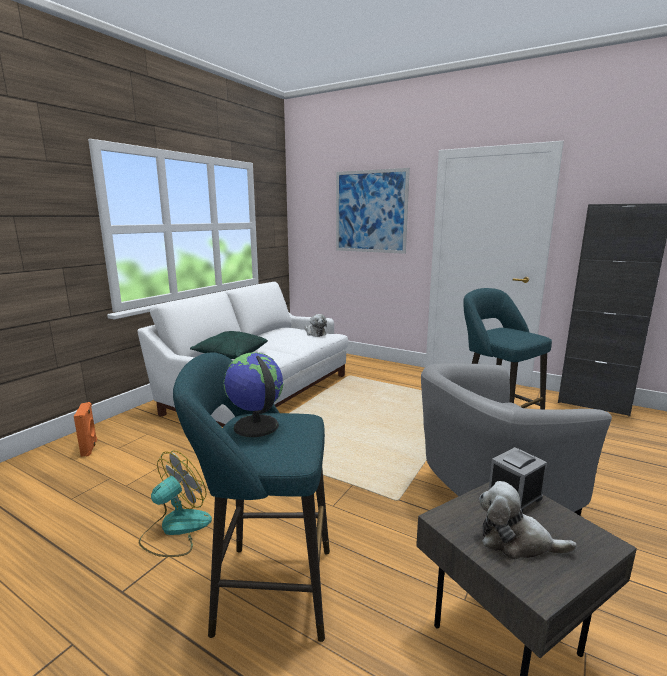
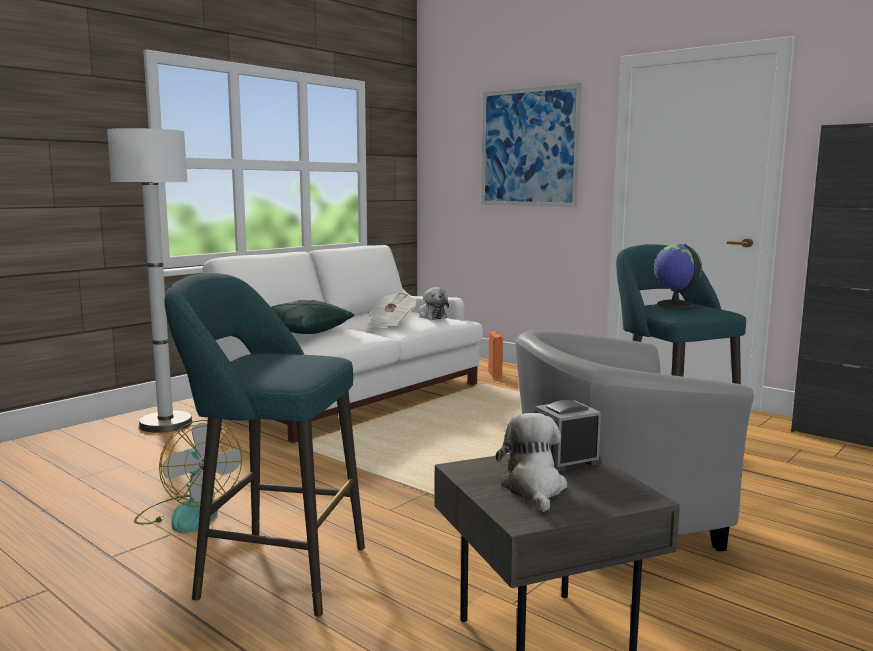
camera: 10 degrees right, 5 degrees down
(90, 448) = (111, 435): orange speaker -> orange speaker (495, 375)
(131, 432) = (166, 424): none -> white floor lamp
(175, 529) = (188, 513): fan -> fan turned 90 degrees clockwise
(255, 426) = (264, 358): globe -> globe (674, 305)
(289, 342) = (390, 324): none -> newspaper
(516, 542) = (533, 489): plush toy -> plush toy turned 60 degrees clockwise

